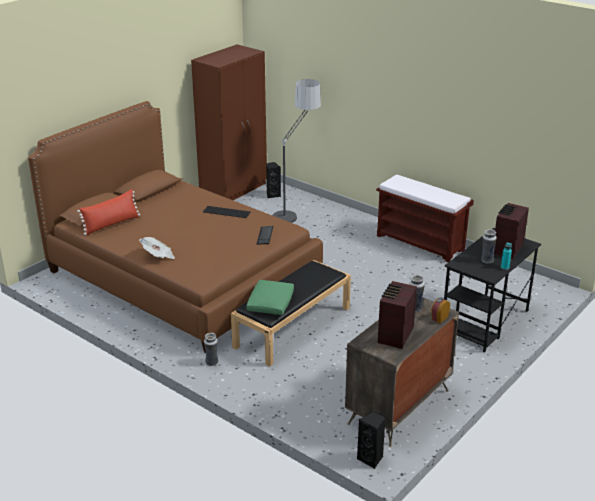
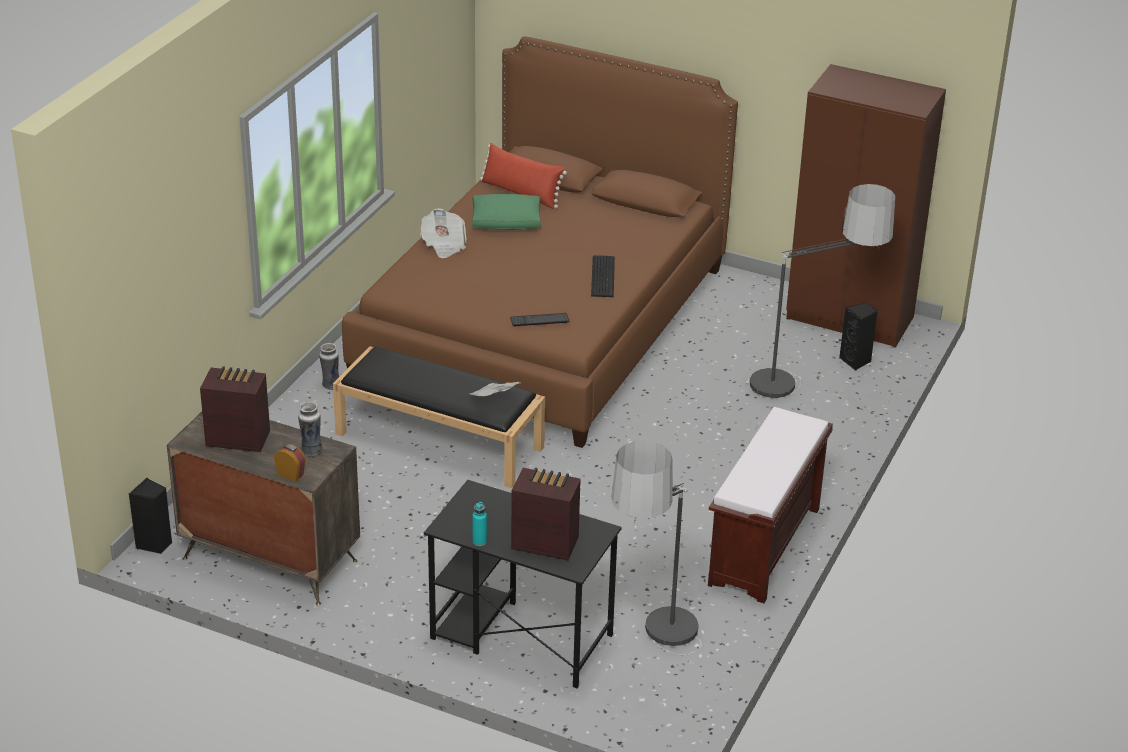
camera: 75 degrees right, 5 degrees up
(270, 303) = (391, 370): green pillow -> green pillow (507, 221)
(318, 272) = (494, 400): none -> newspaper
(486, 261) = (495, 522): vase -> none
(503, 285) = (654, 656): none -> floor lamp

